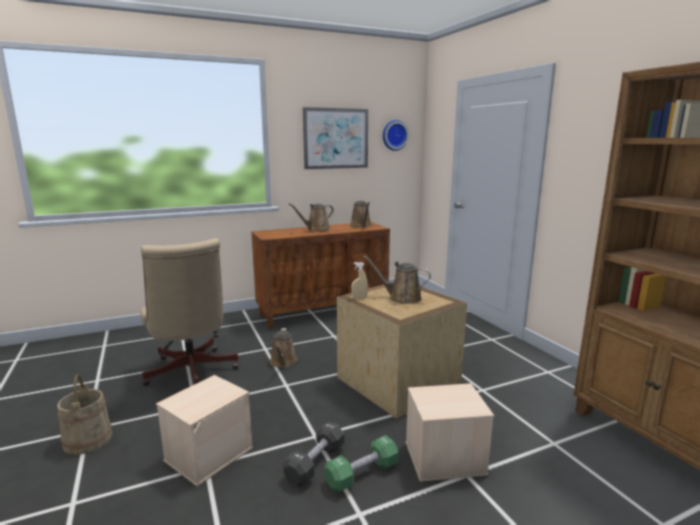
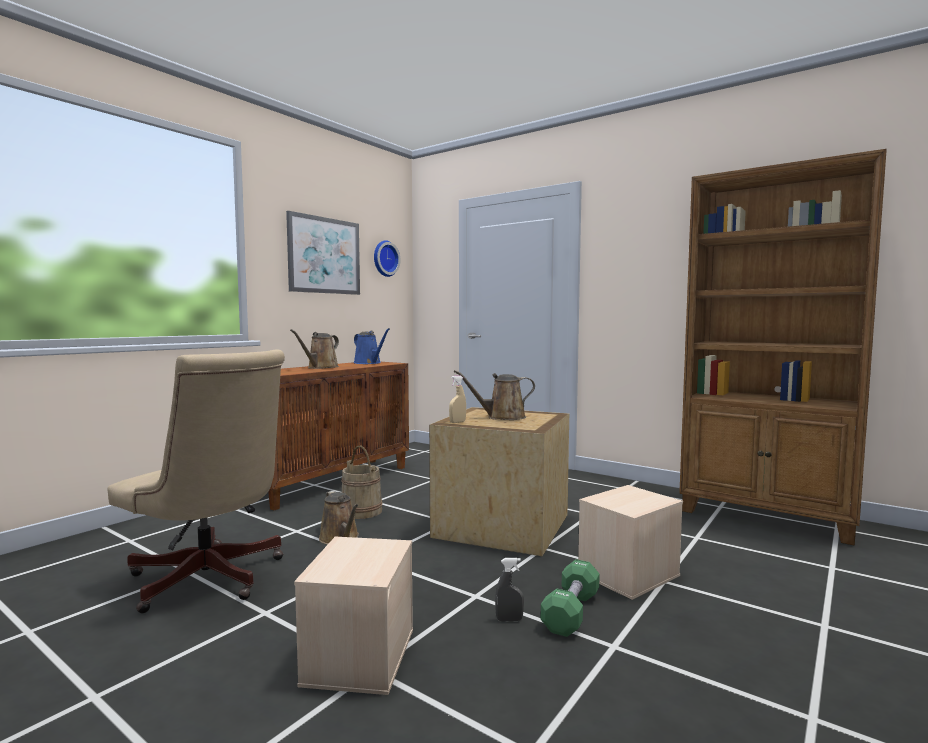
camera: 30 degrees left, 10 degrees down
(87, 439) = (112, 709): beige bucket -> beige bucket (361, 511)
(315, 463) = (509, 620): black dumbbell -> grey spray bottle
(361, 226) = (369, 363): brown watering can -> blue watering can

